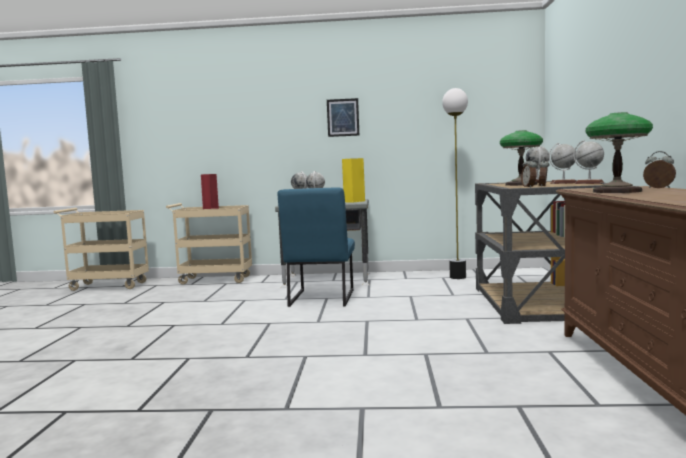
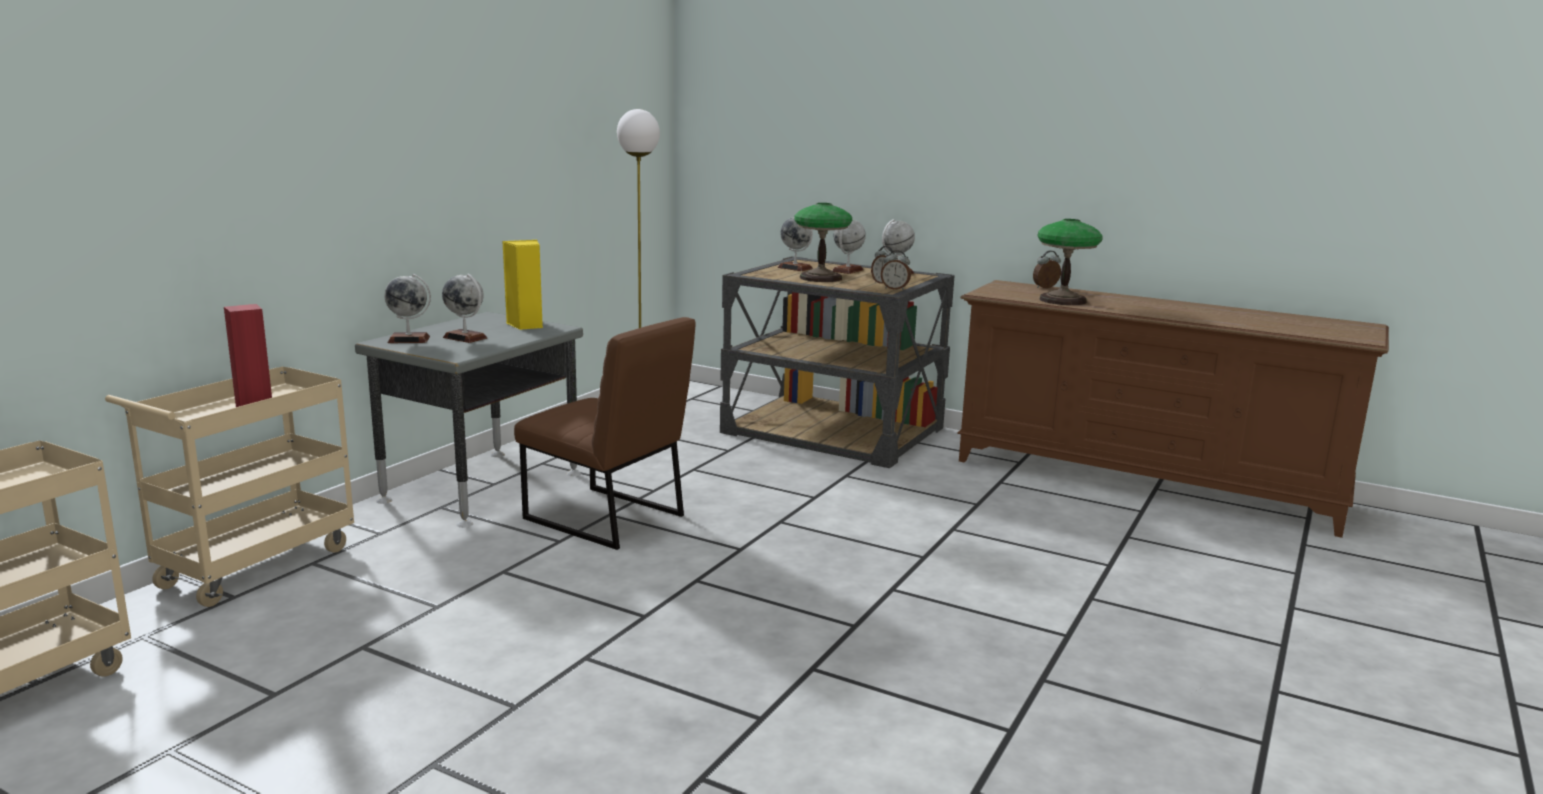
camera: 65 degrees left, 10 degrees up
(321, 298) = (607, 518): blue chair -> brown chair
(343, 117) = (442, 149): picture -> none

